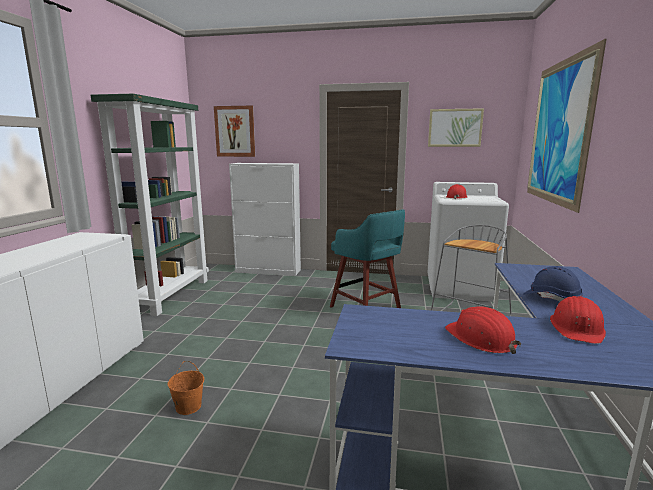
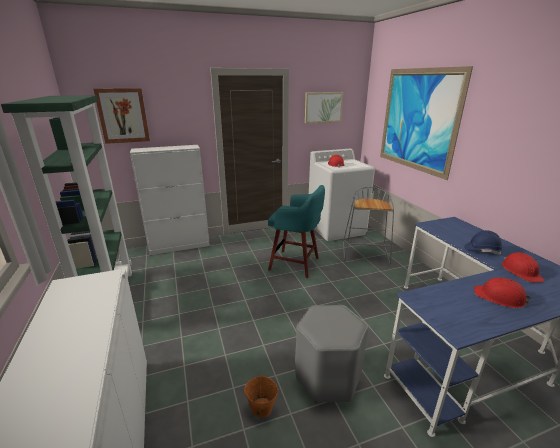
camera: 30 degrees left, 10 degrees up
(278, 410) = (327, 377): none -> grey stool

